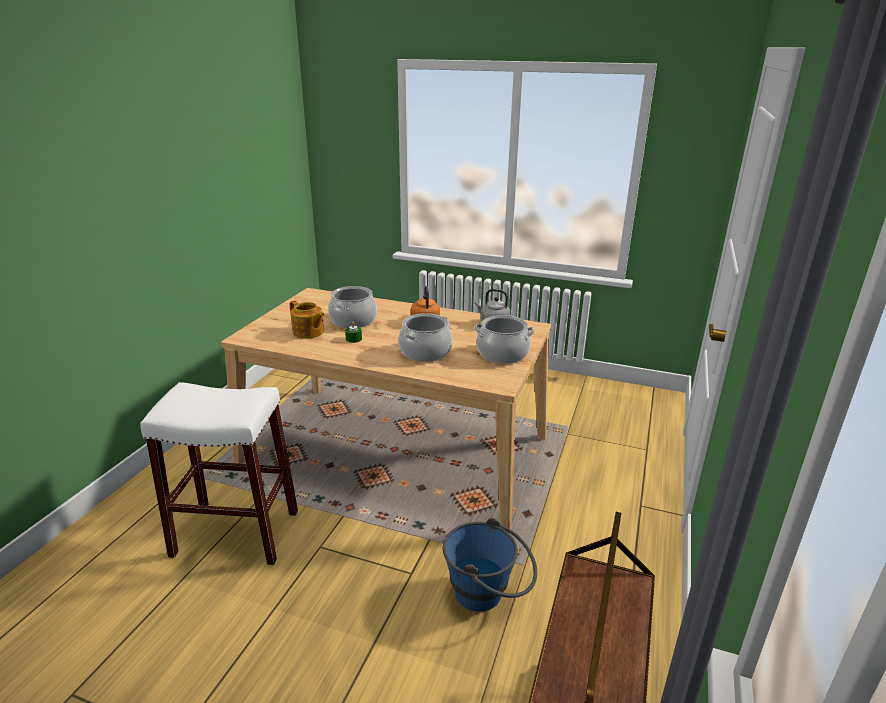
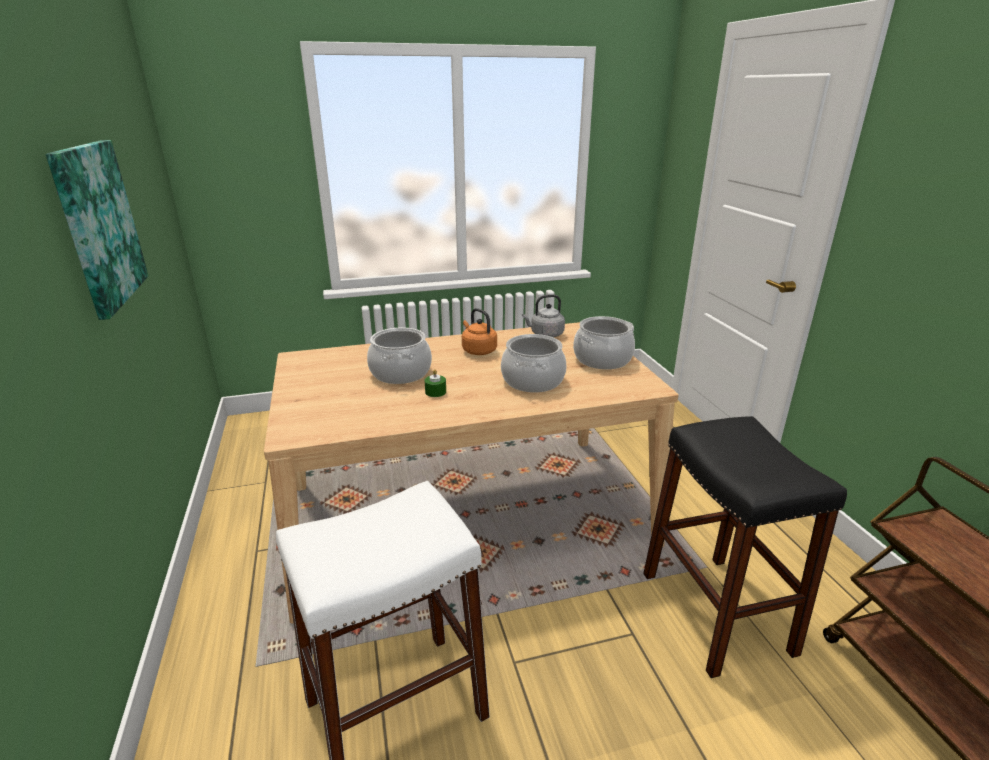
camera: 35 degrees left, 0 degrees up
(197, 184) = (98, 225): none -> picture
(308, 332) = (369, 402): teapot -> none
(488, 595) = (715, 612): blue bucket -> black stool

